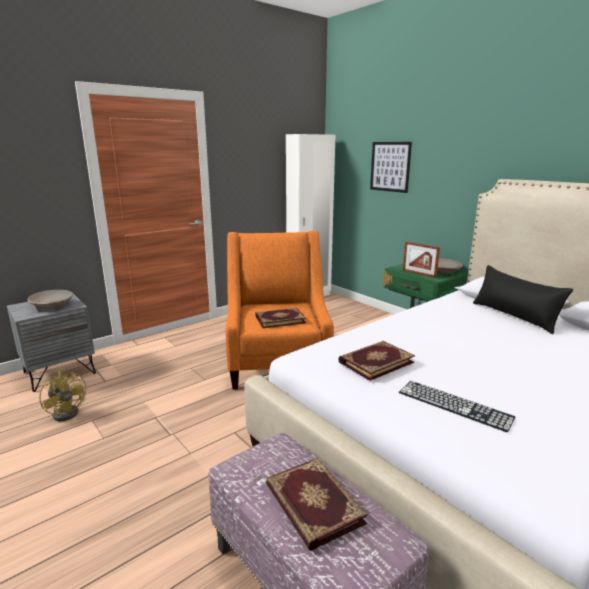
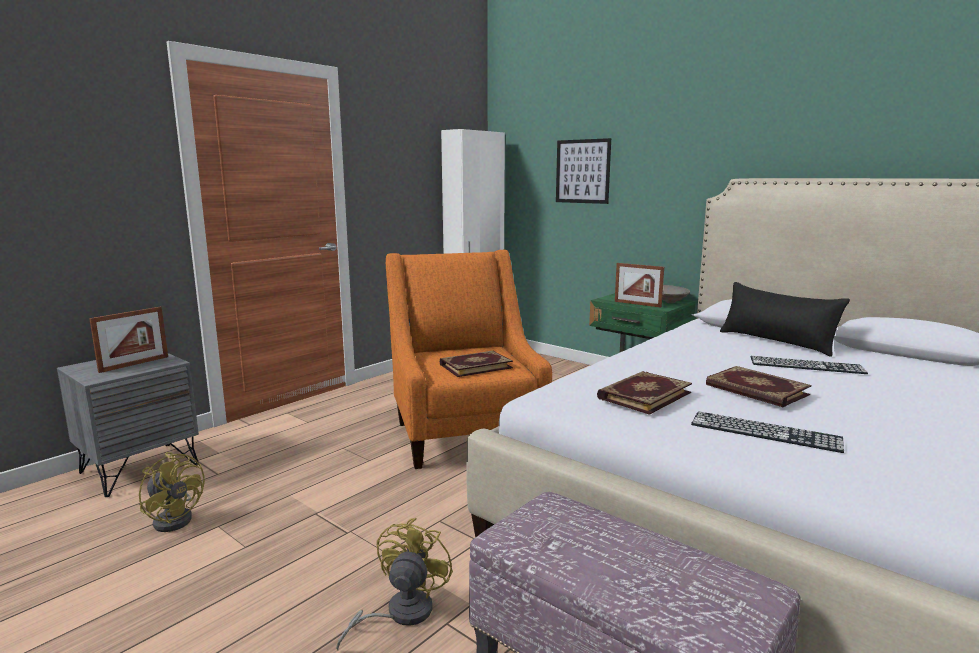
camera: 10 degrees left, 5 degrees down
(52, 306) = (134, 364): beige bowl -> picture frame
(182, 502) = (400, 614): none -> yellow fan
(312, 504) = (636, 561): book -> book (756, 390)
(525, 341) = (806, 365): none -> keyboard

